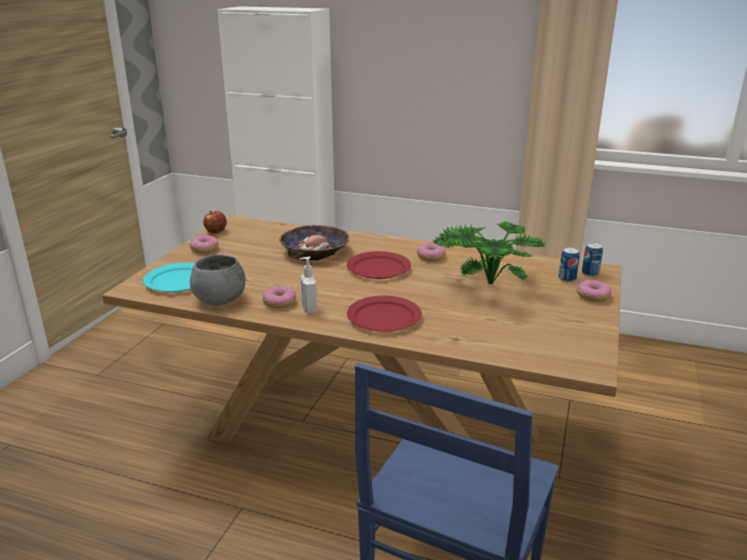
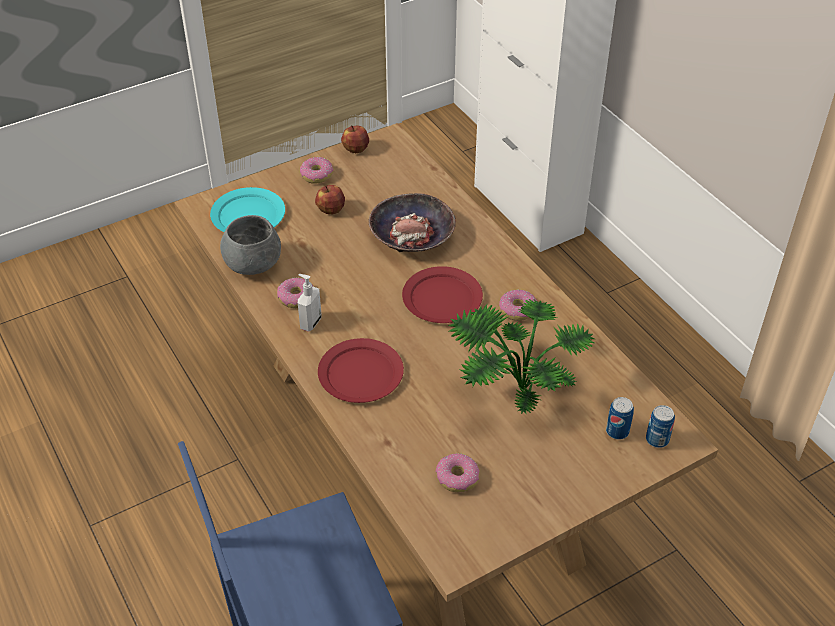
camera: 40 degrees right, 20 degrees up
(240, 259) = (331, 210): none -> apple
(592, 296) = (604, 474): donut -> donut (457, 478)

